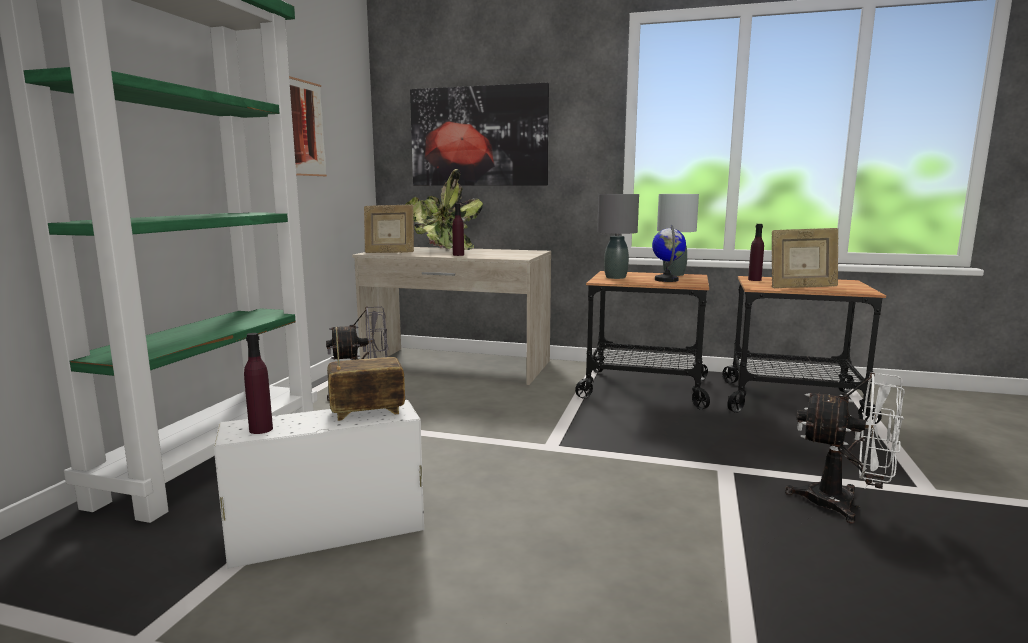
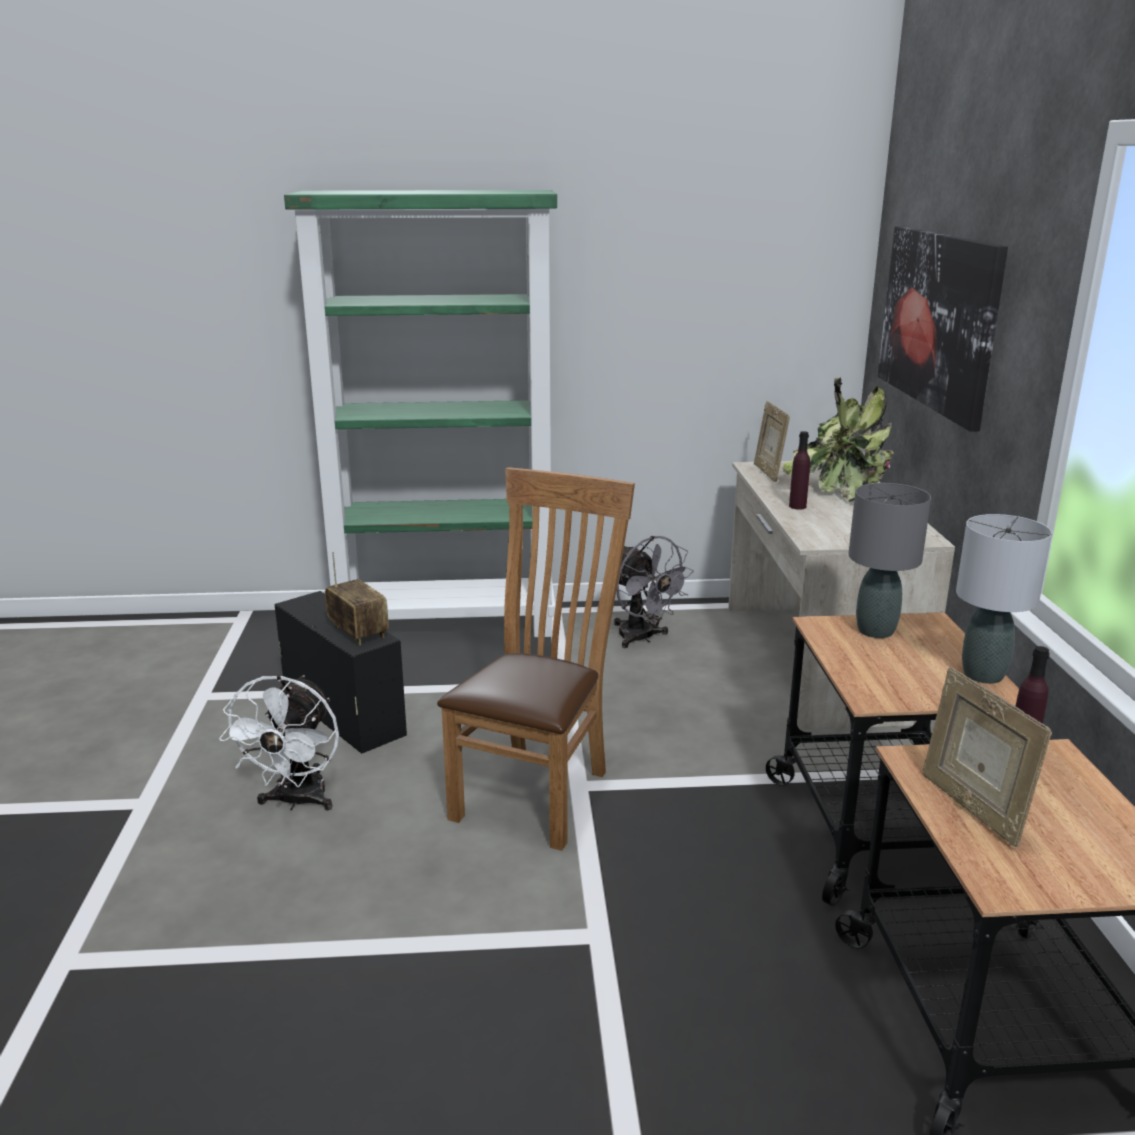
camera: 70 degrees right, 10 degrees up
(261, 429) = (307, 607): purple bottle -> none
(305, 128) = (694, 295): picture -> none
(325, 533) = (342, 712): white storage box -> black storage box
(548, 461) = (538, 791): none -> brown chair
(666, 280) = (900, 672): globe -> none
(844, 505) = (533, 1055): white fan -> white fan (297, 802)

